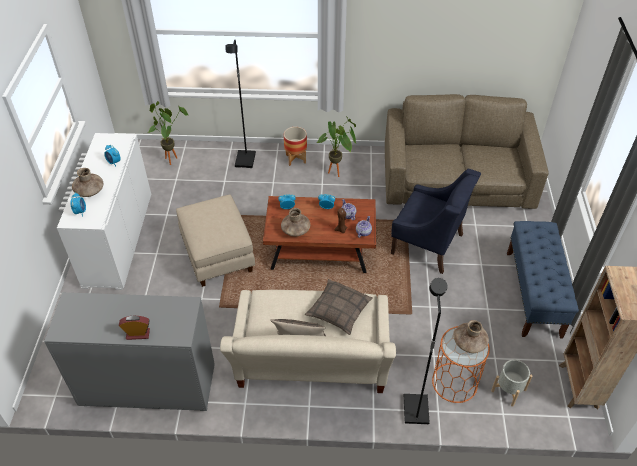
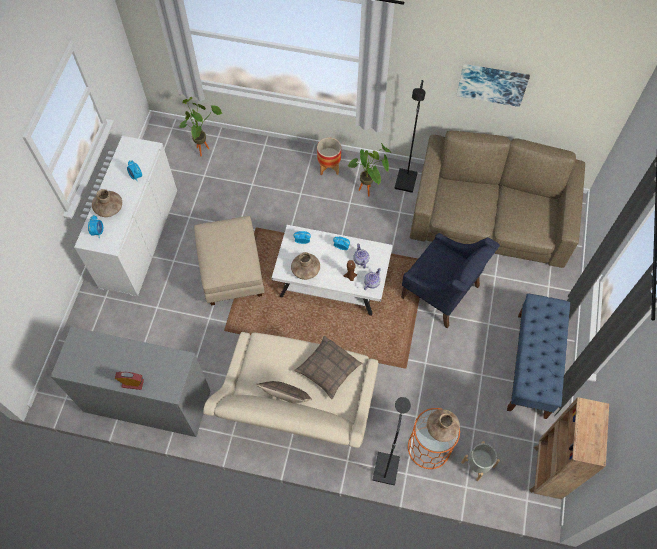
camera: 10 degrees right, 15 degrees up
(246, 160) = (277, 162): black floor lamp -> black floor lamp (406, 182)
(319, 250) = (331, 282): brown coffee table -> white coffee table
(441, 40) = (492, 83): none -> picture

